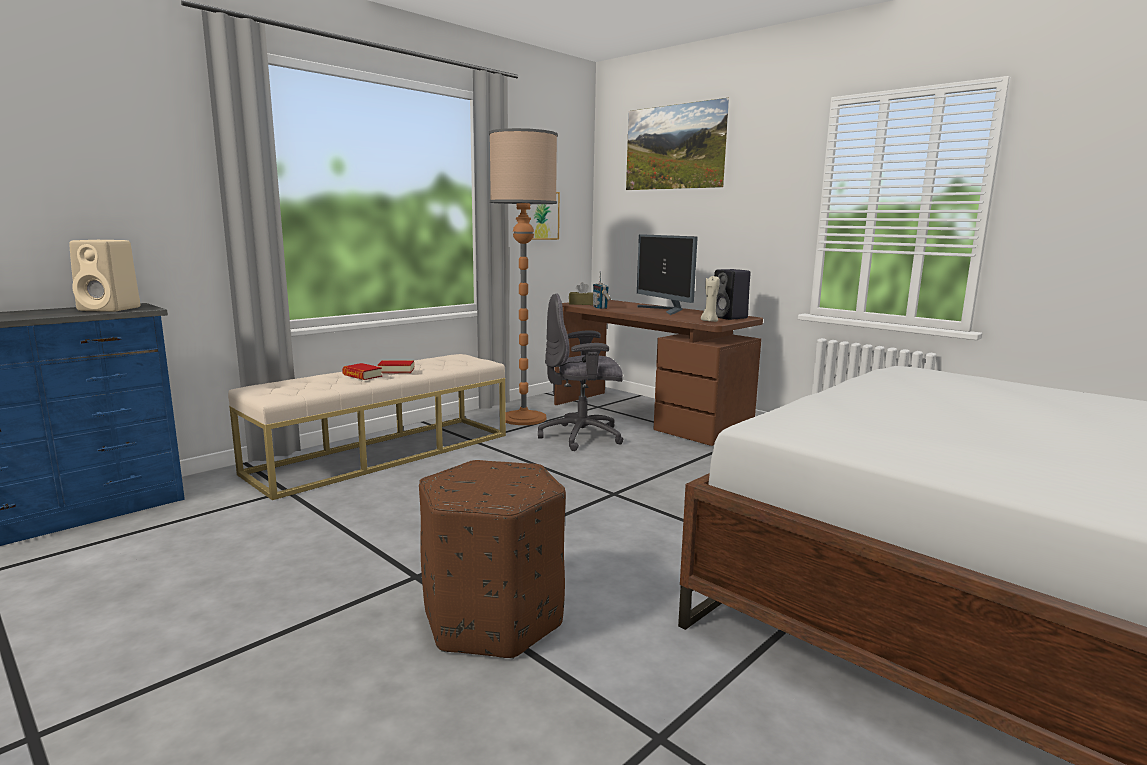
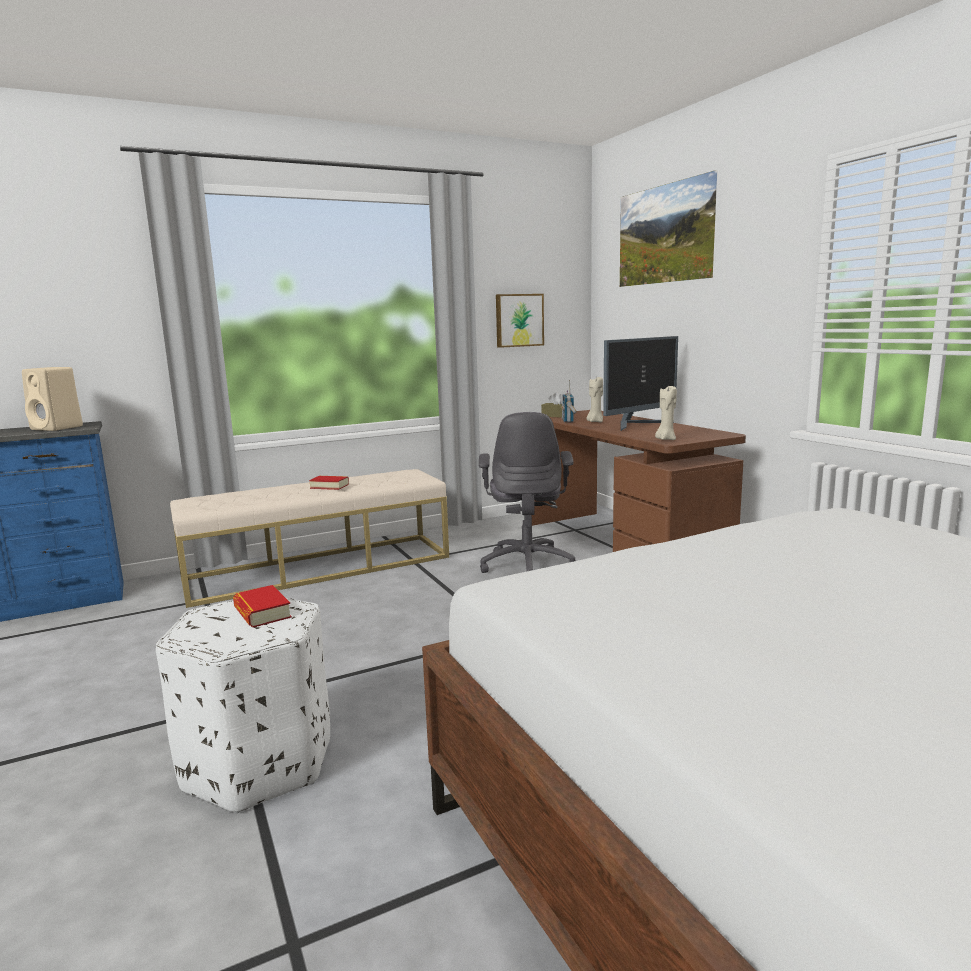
camera: 20 degrees right, 0 degrees up
(362, 375) = (292, 491): book -> book (262, 613)
(493, 618) = (259, 762): brown ottoman -> white ottoman
(523, 418) = (484, 539): floor lamp -> none
(583, 437) = (527, 564): grey office chair -> grey office chair turned 105 degrees counterclockwise
(625, 308) = (595, 421): none -> beige candle
(665, 310) = (637, 425): monitor -> monitor turned 120 degrees counterclockwise
(730, 317) = (701, 434): black speaker -> none

